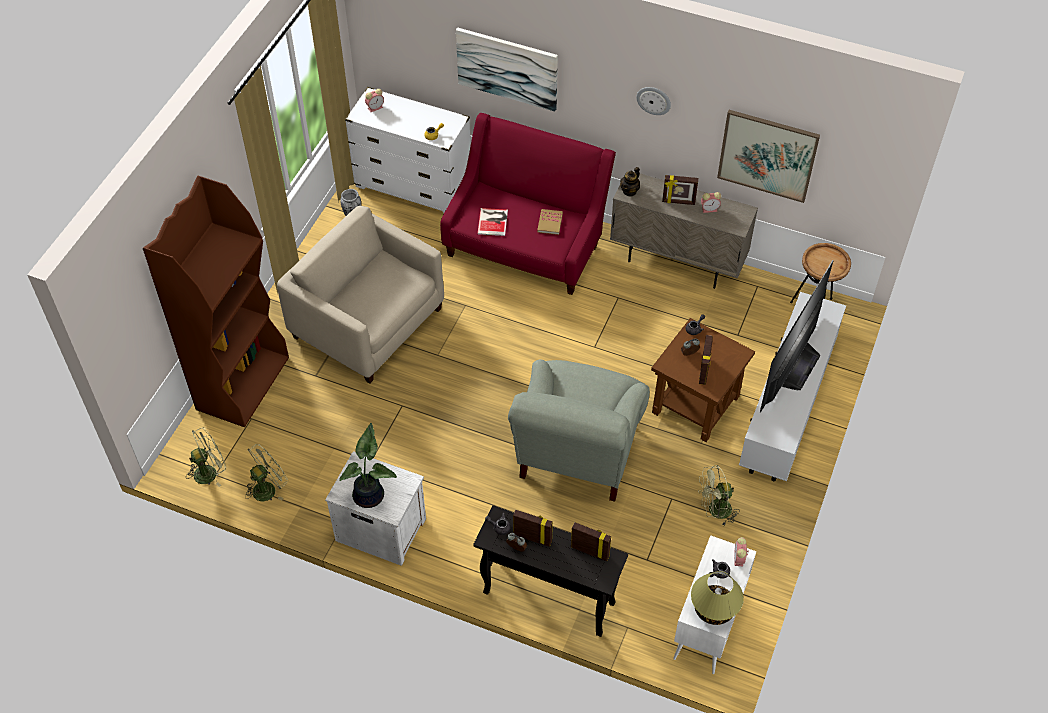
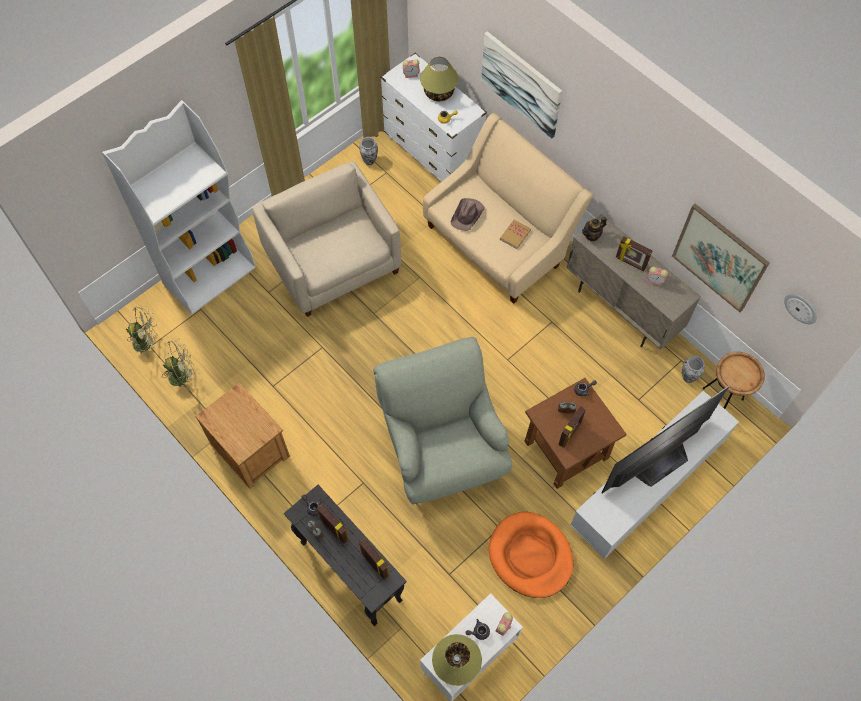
camera: 25 degrees right, 10 degrees up
(243, 382) = (210, 275): brown bookcase -> white bookcase
(370, 495) = (232, 428): potted plant -> none
(380, 528) = (250, 449): white nightstand -> brown nightstand
(412, 114) = (439, 92): none -> table lamp
(493, 221) = (467, 215): book -> brown hat
(526, 244) = (499, 241): red sofa -> beige sofa
(578, 453) = (442, 452): grey armchair -> grey armchair turned 120 degrees clockwise
(654, 100) = (633, 165): wall clock -> wall clock (801, 308)
(715, 511) = (530, 556): green fan -> orange dog bed
(772, 298) = (688, 377): none -> vase

